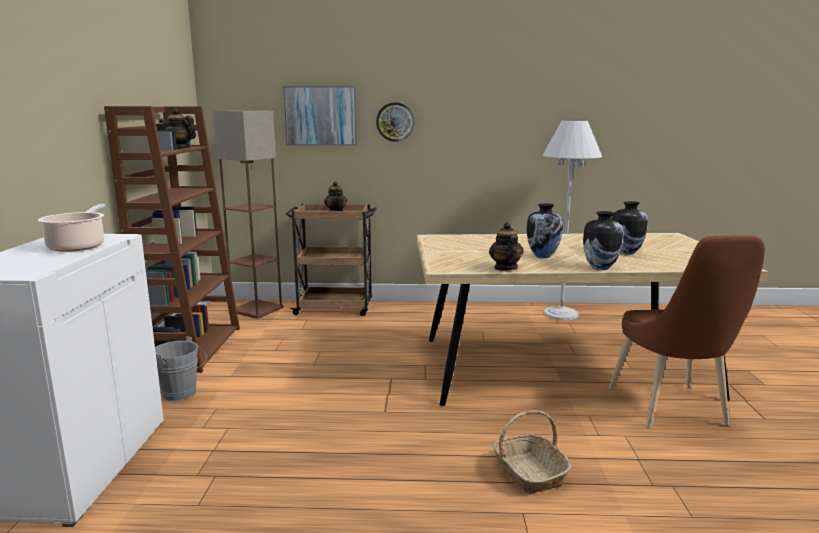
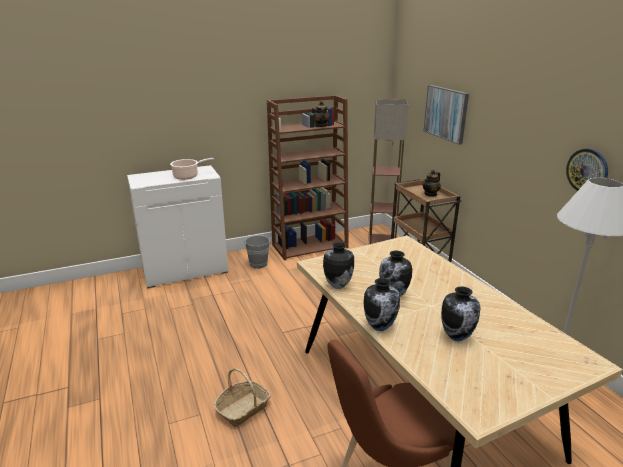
camera: 65 degrees right, 10 degrees up
(395, 122) = (488, 132): wall clock -> wall clock (587, 170)
(505, 268) = (337, 285): teapot -> vase

